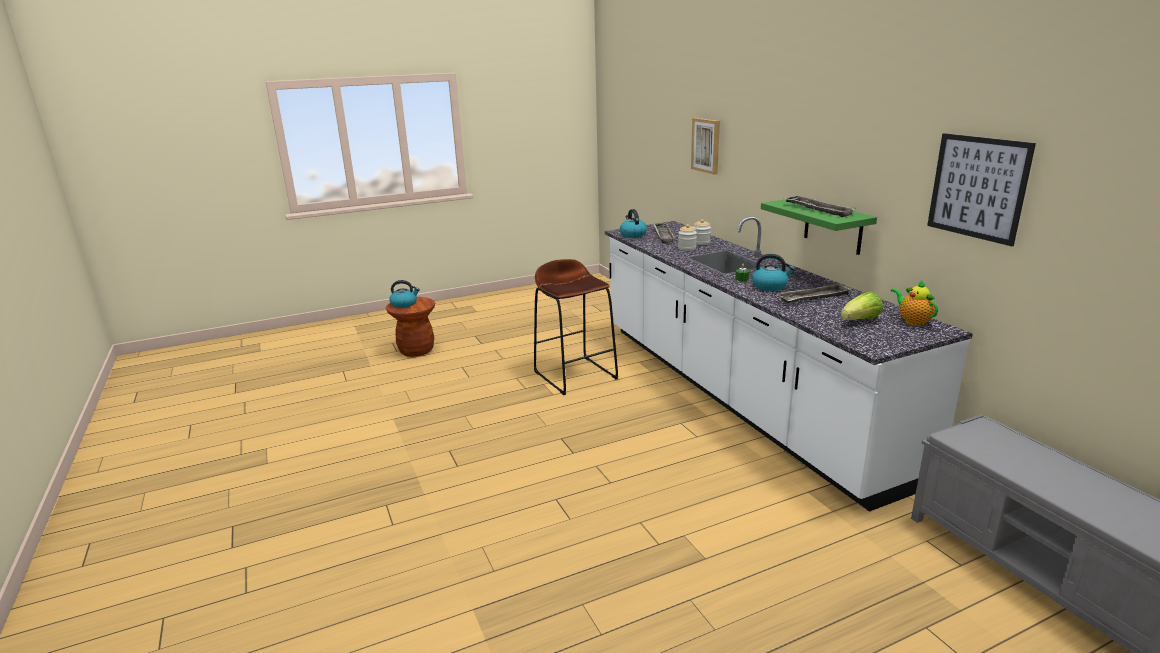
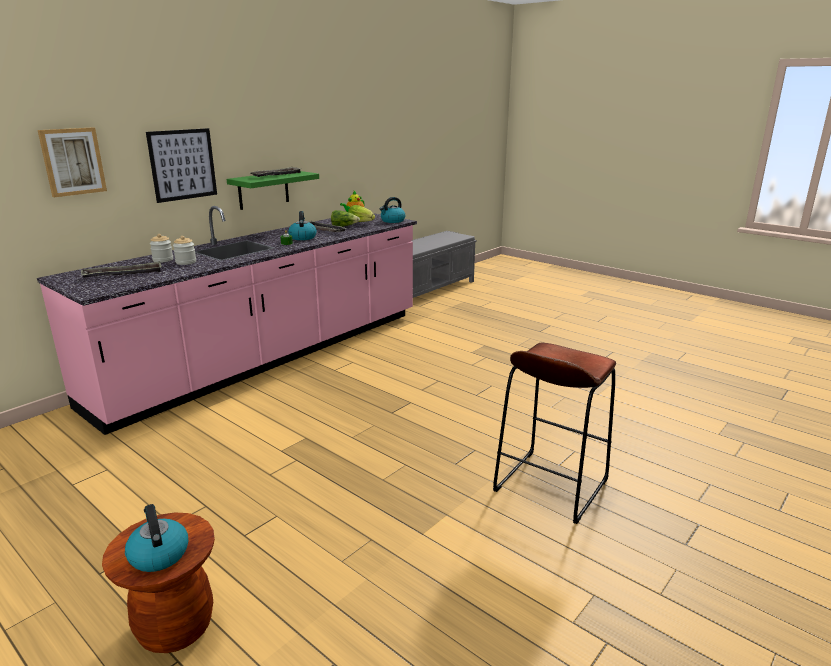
camera: 115 degrees left, 0 degrees up
(575, 375) = (251, 436): brown stool -> brown stool (550, 485)
(633, 234) = (113, 286): kettle -> kettle (392, 221)
(737, 393) = (270, 356): white counter -> pink counter
(832, 309) = (344, 226): none -> lettuce
(977, 187) = (344, 133): picture -> picture (183, 164)

